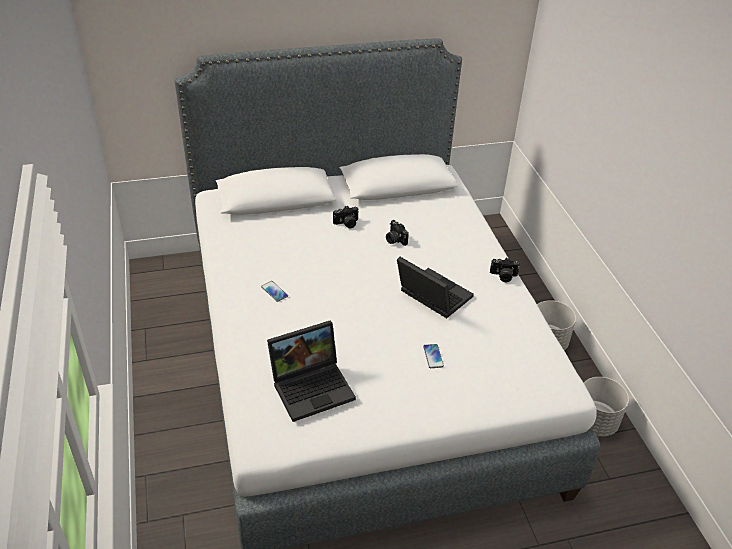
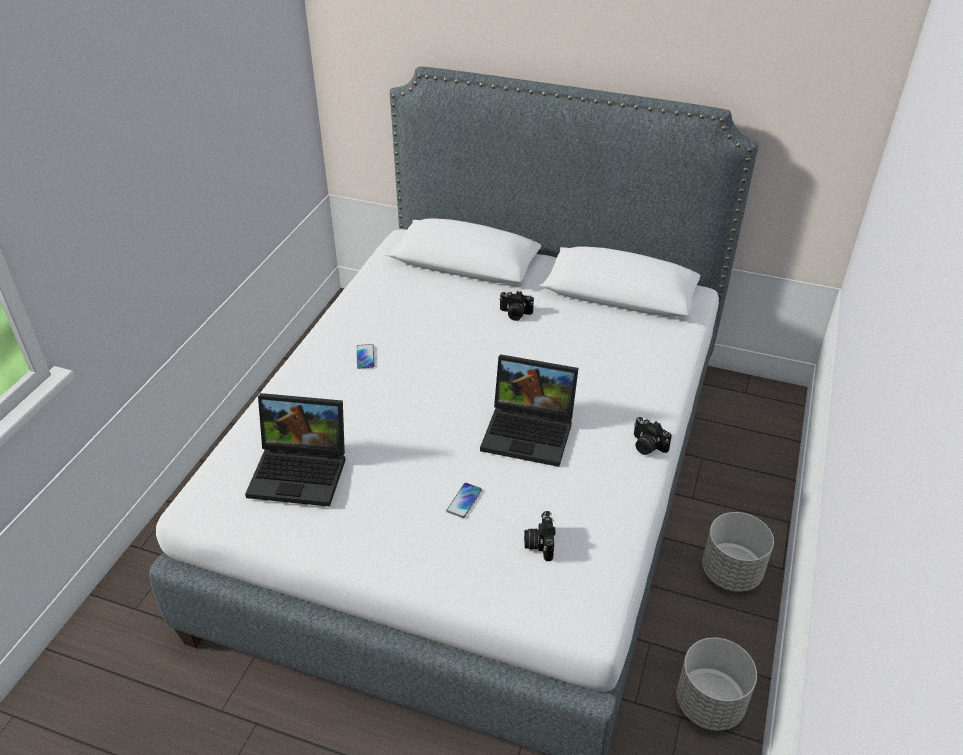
camera: 35 degrees right, 0 degrees up
(395, 240) = (553, 352): camera -> camera (539, 543)
(431, 296) = (531, 432): laptop -> laptop turned 120 degrees clockwise

